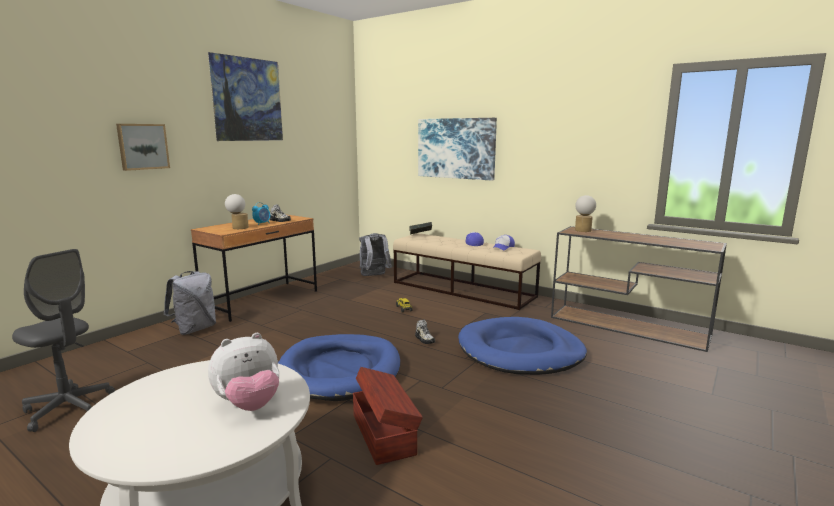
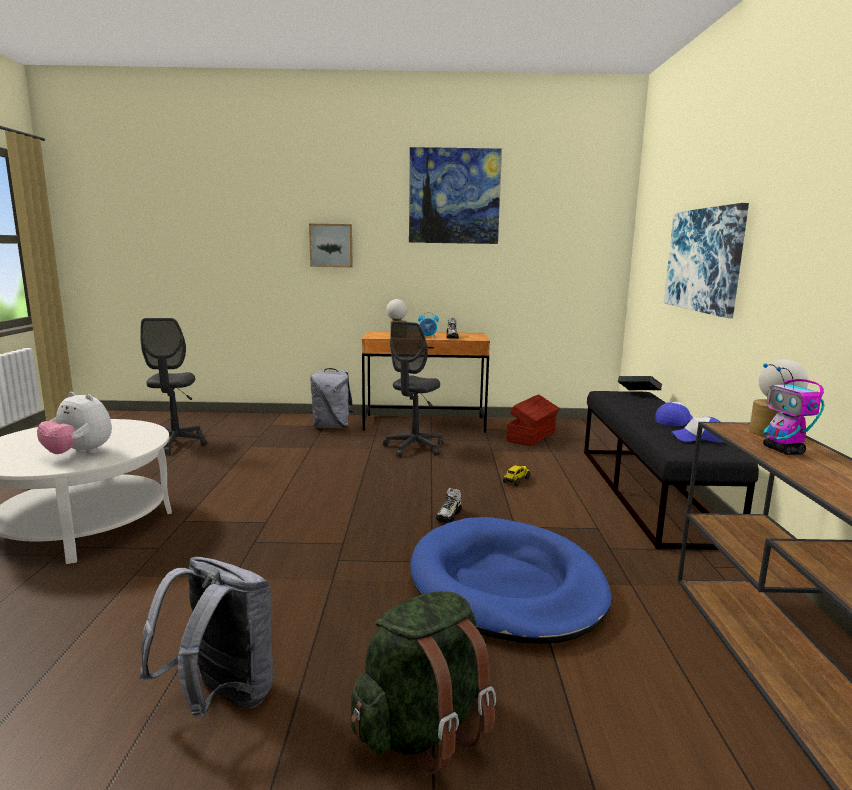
camera: 55 degrees right, 0 degrees up
(301, 317) = (414, 448): none -> grey office chair
(340, 370) = (320, 500): blue dog bed -> none
(374, 276) = (582, 439): grey backpack -> grey backpack (220, 698)
(384, 433) = (215, 558): brown storage box -> brown storage box (532, 436)
(463, 289) = (649, 493): beige bench -> black bench
(607, 234) = (784, 450): none -> toy robot
(628, 409) = (423, 729): none -> green backpack

